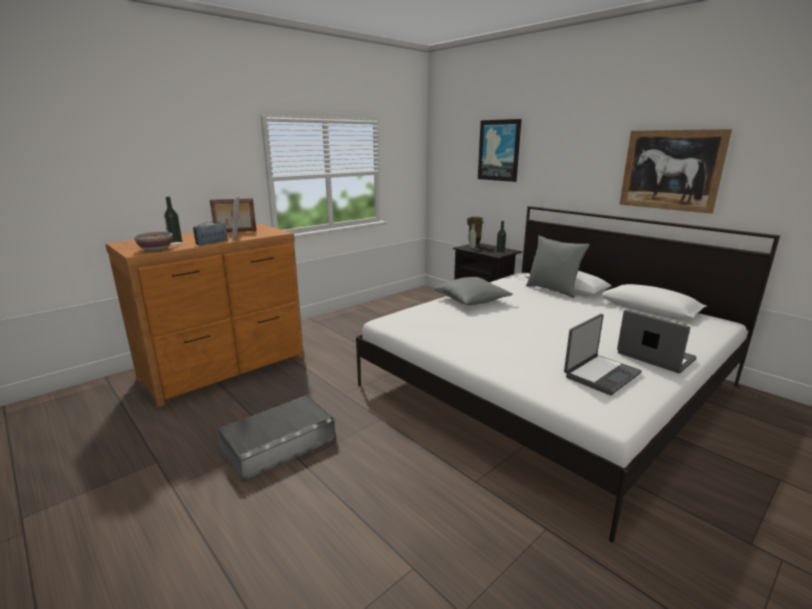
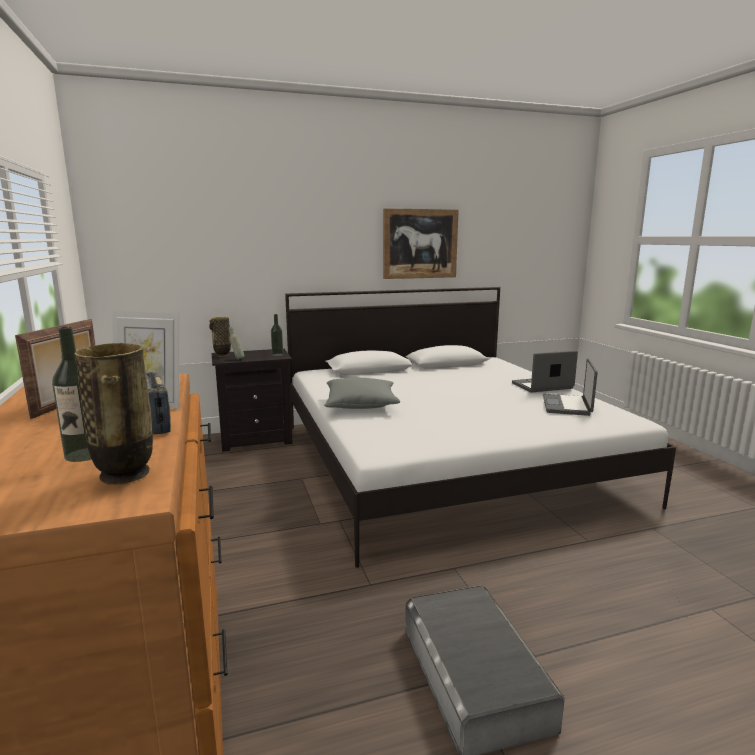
camera: 65 degrees left, 5 degrees down
(156, 249) = (125, 475): bowl -> vase
(499, 150) = (225, 229): picture -> none
(553, 290) = (372, 374): grey pillow -> none
(600, 374) = (567, 406): laptop -> laptop turned 150 degrees counterclockwise

